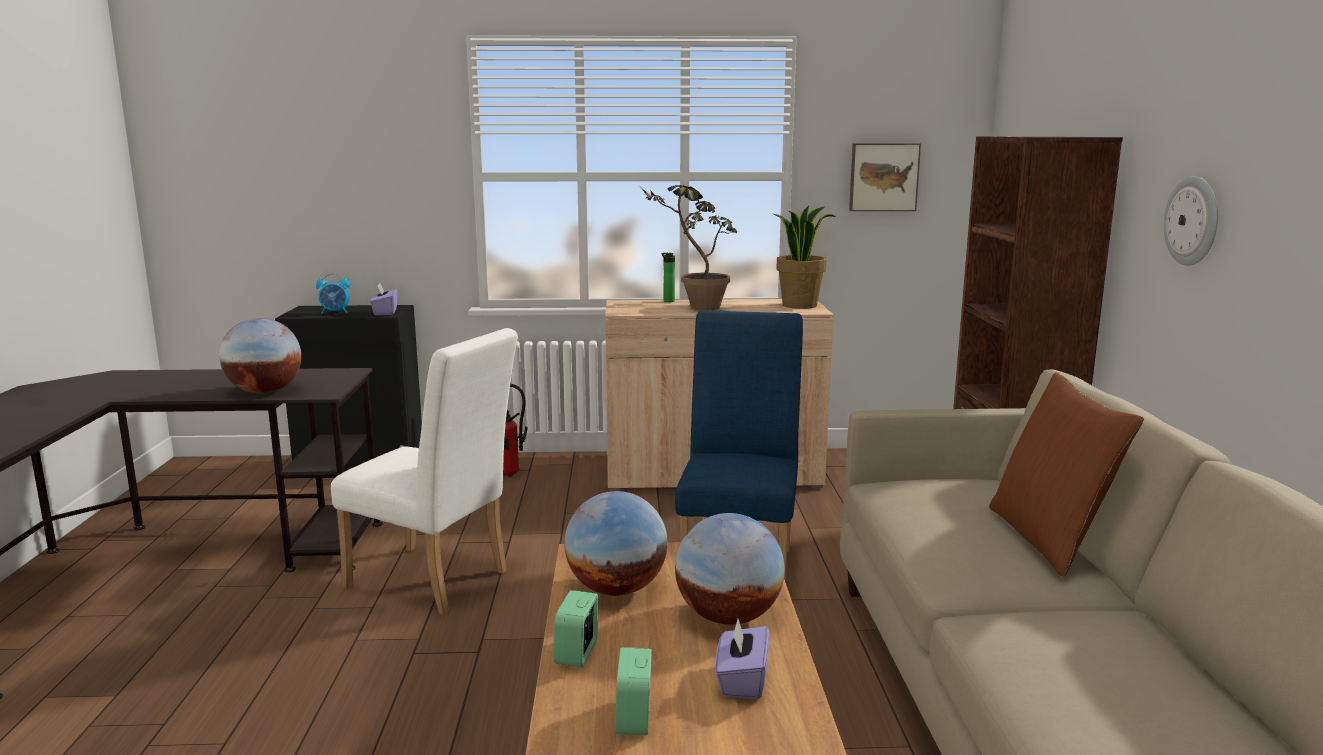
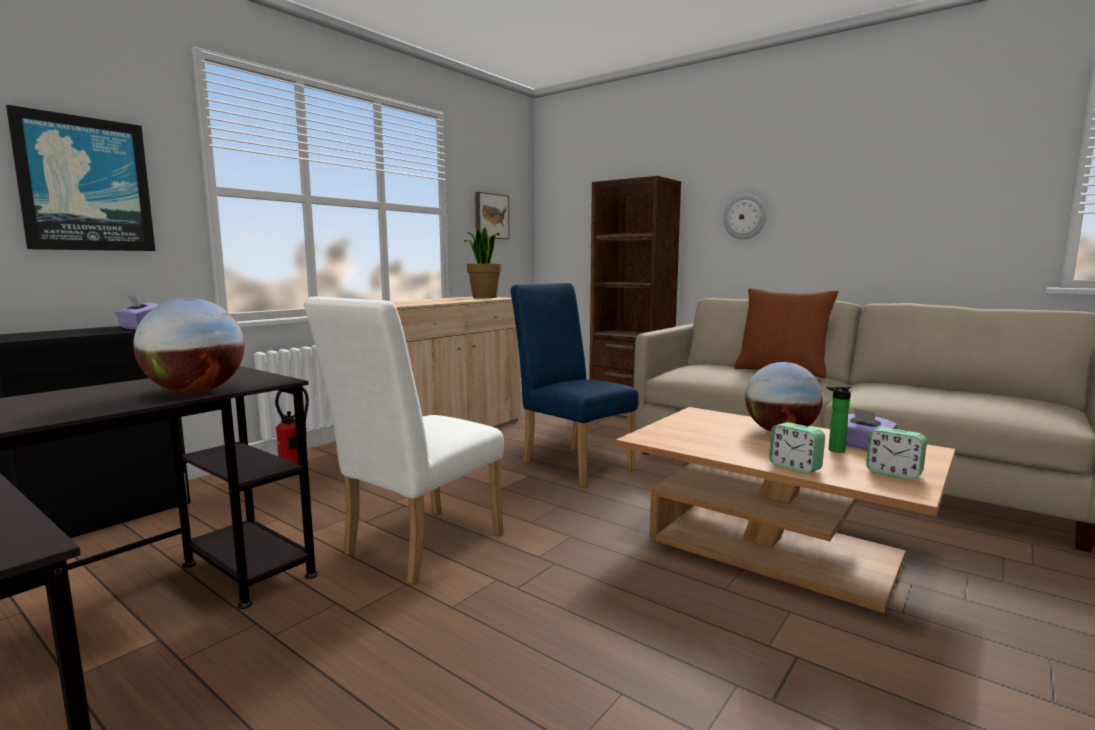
camera: 50 degrees left, 5 degrees down
(335, 312) = (70, 333): alarm clock -> none
(373, 181) = (85, 184): none -> picture
(435, 582) = (415, 547): white chair -> white chair turned 150 degrees clockwise
(616, 589) = (711, 442): globe -> none
(668, 301) = (396, 301): bottle -> bottle (833, 450)
(694, 307) = (430, 301): potted plant -> none

